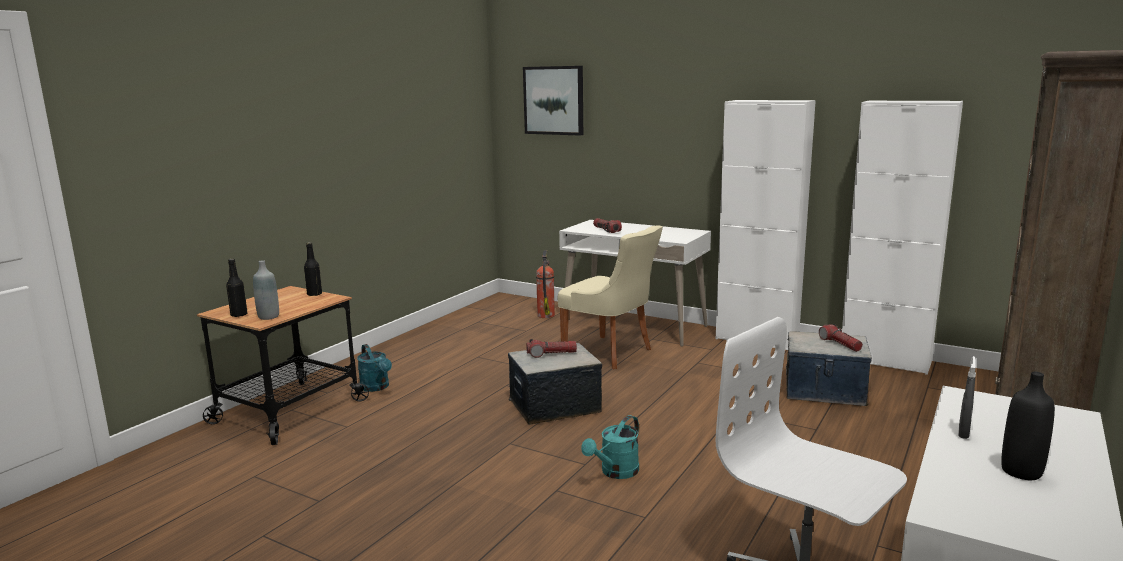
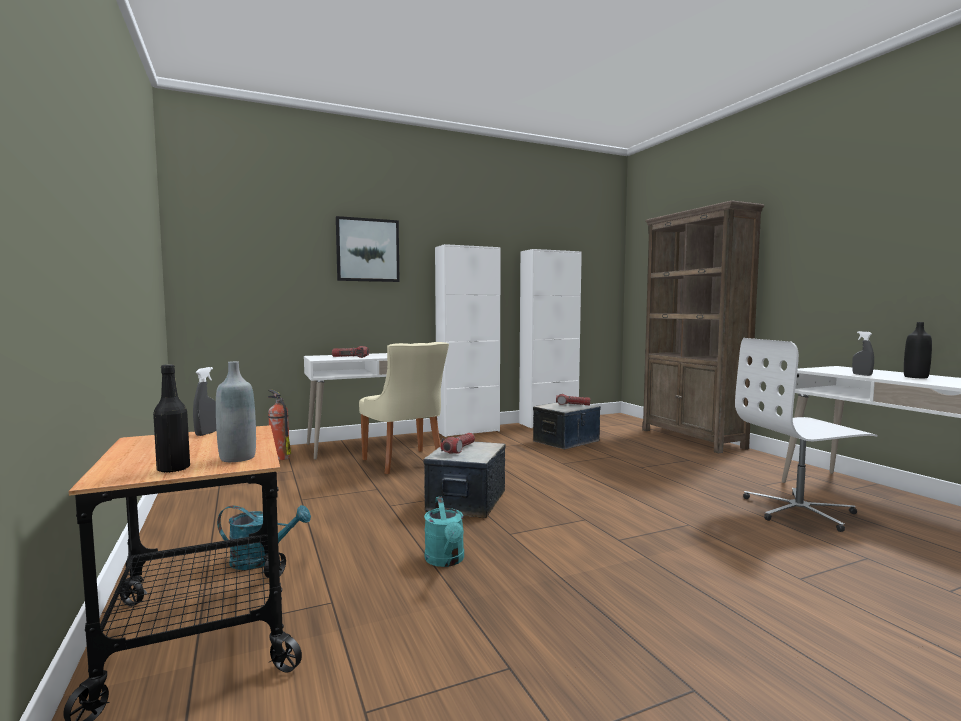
camera: 55 degrees left, 10 degrees down
(314, 294) = (207, 433): black bottle -> grey spray bottle
(554, 100) = (254, 240): picture -> picture (367, 250)
(610, 353) = (405, 462): beige chair -> beige chair turned 75 degrees clockwise
(615, 472) = (611, 514): turquoise watering can -> turquoise watering can (446, 561)

